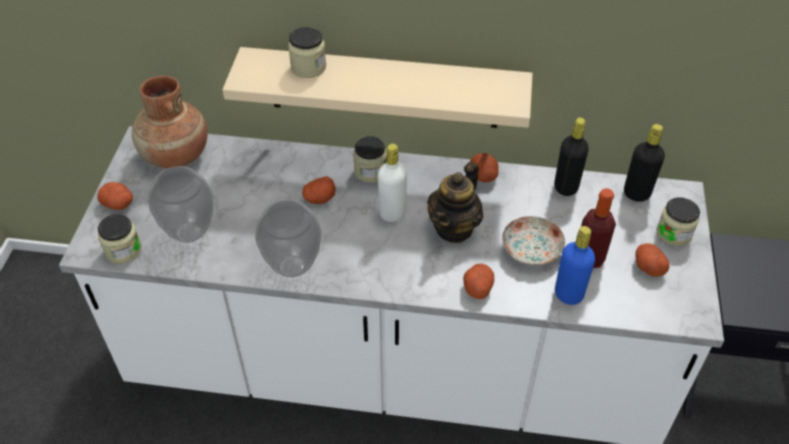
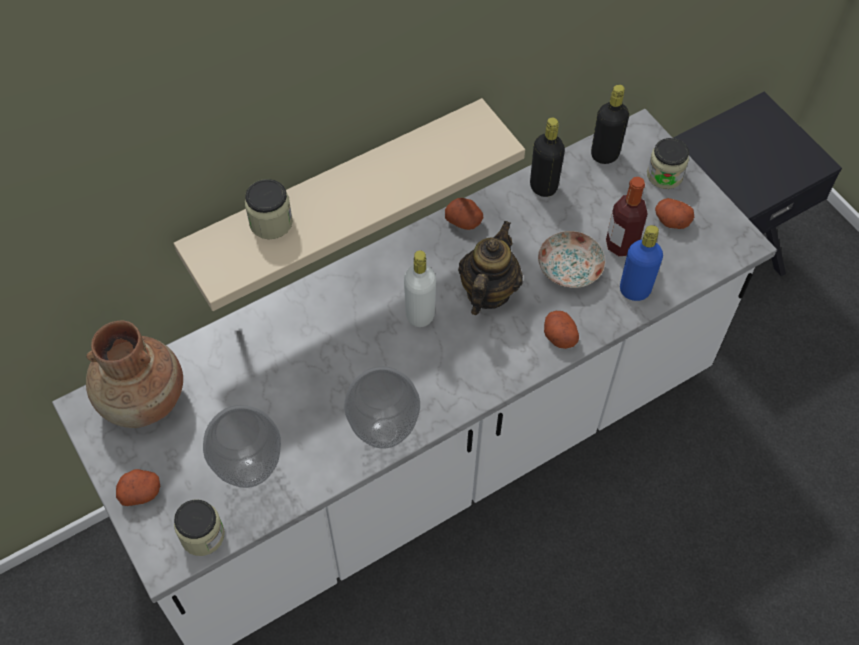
camera: 40 degrees left, 10 degrees up
(319, 198) = (338, 346): potato -> none
(370, 171) = (358, 285): jar -> none
(454, 228) = (487, 292): teapot -> teapot turned 150 degrees counterclockwise

